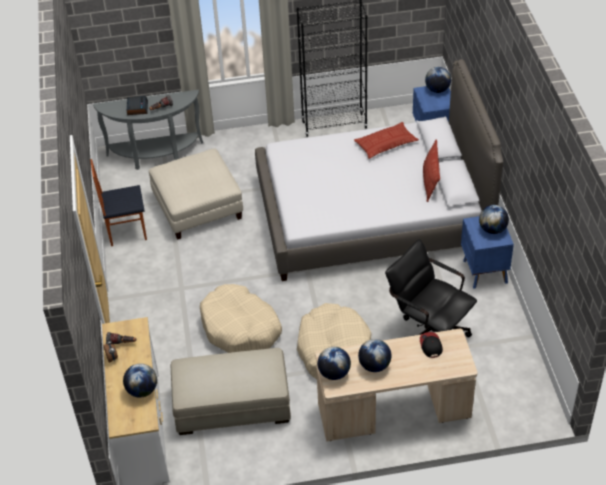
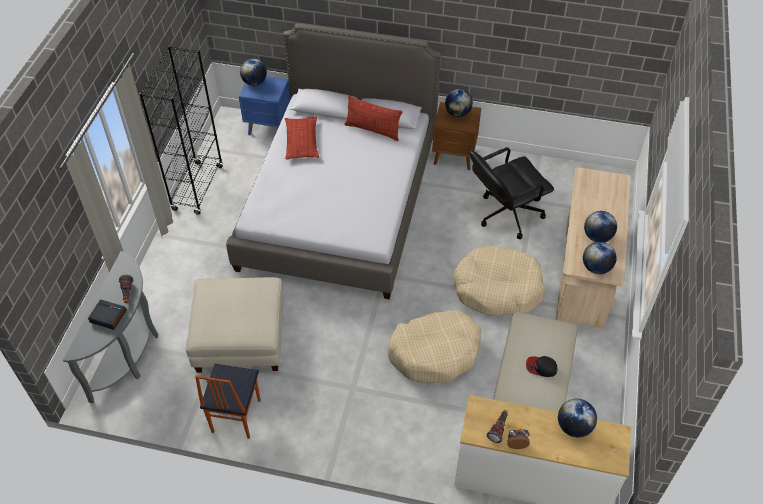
camera: 70 degrees left, 5 degrees up
(430, 345) = (588, 193): cap -> cap (541, 367)
(484, 272) = (455, 157): blue nightstand -> brown nightstand

